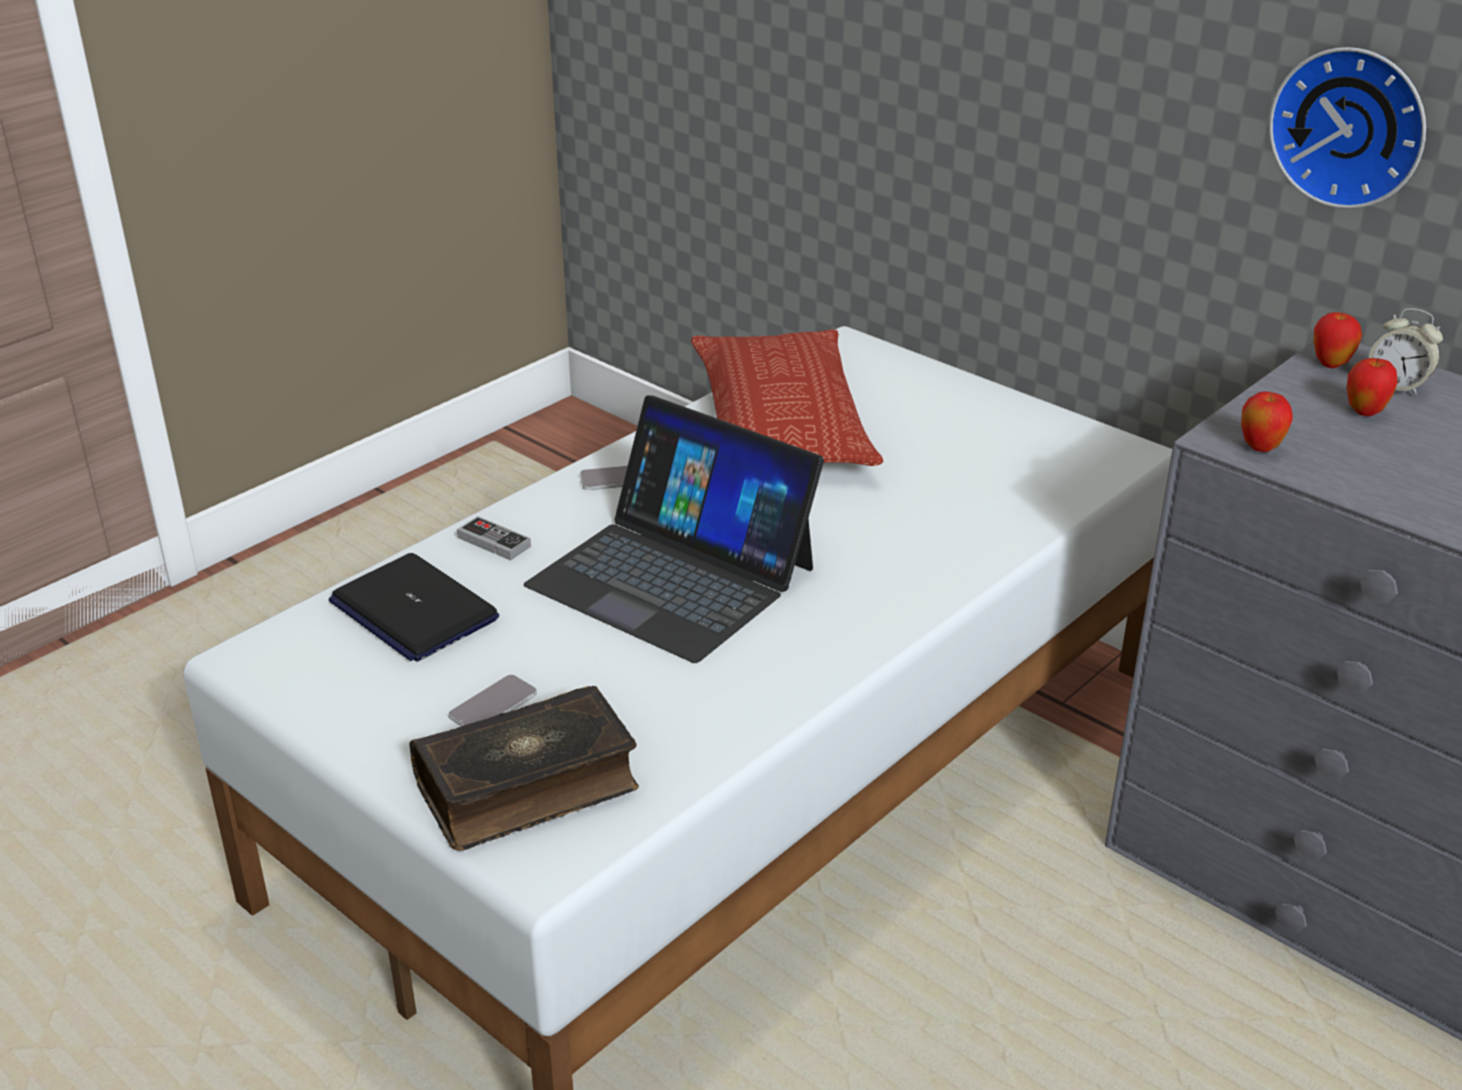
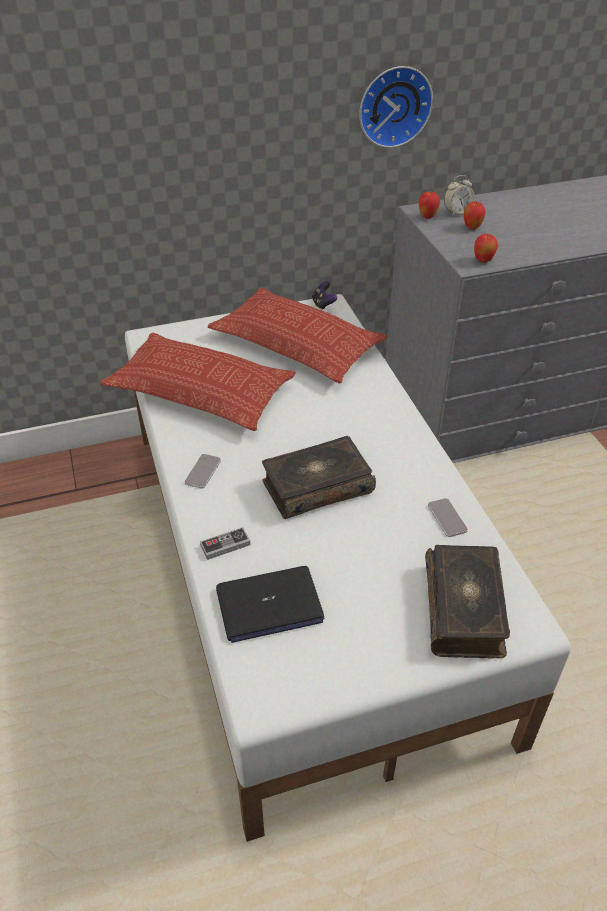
camera: 60 degrees left, 10 degrees up
(493, 705) = (386, 600): phone -> phone (447, 518)
(673, 576) = (316, 486): laptop -> book
(985, 455) = (297, 343): none -> pillow
(1120, 444) = (323, 304): none -> game controller

